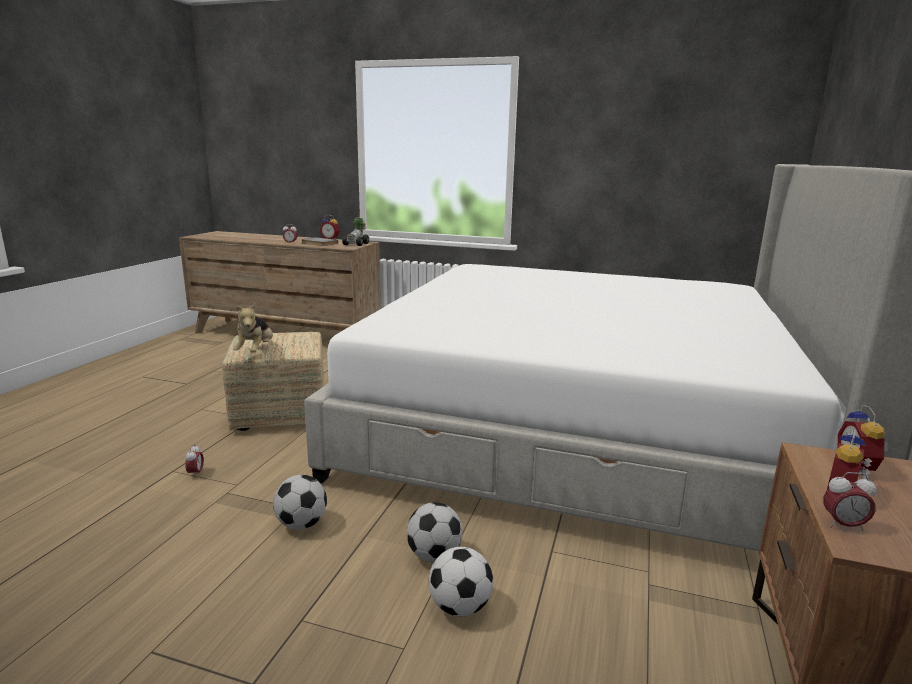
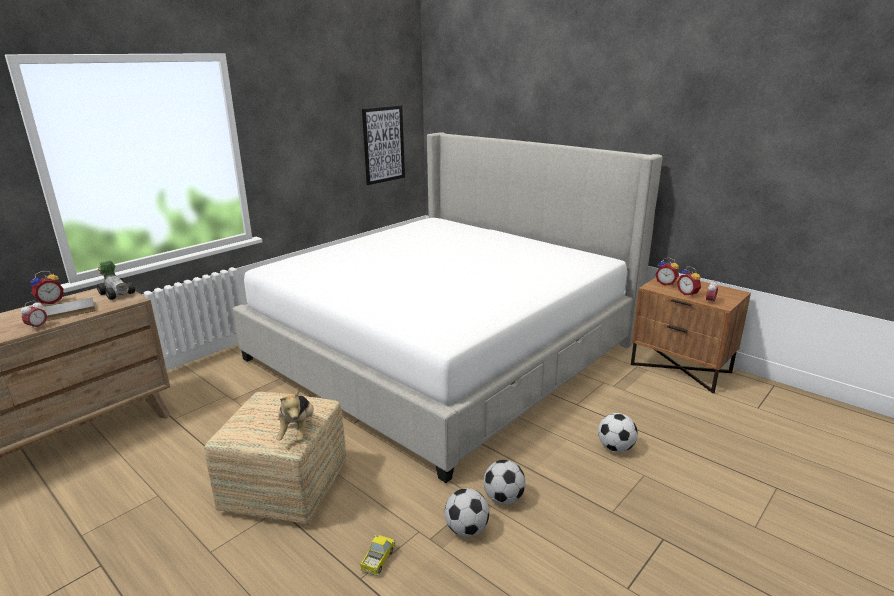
camera: 65 degrees left, 5 degrees up
(196, 473) = (378, 560): alarm clock -> toy truck
(256, 351) = (297, 431): plush toy -> plush toy turned 60 degrees clockwise
(433, 556) = (566, 446): football -> football (466, 530)
(718, 175) = (383, 144): none -> picture

